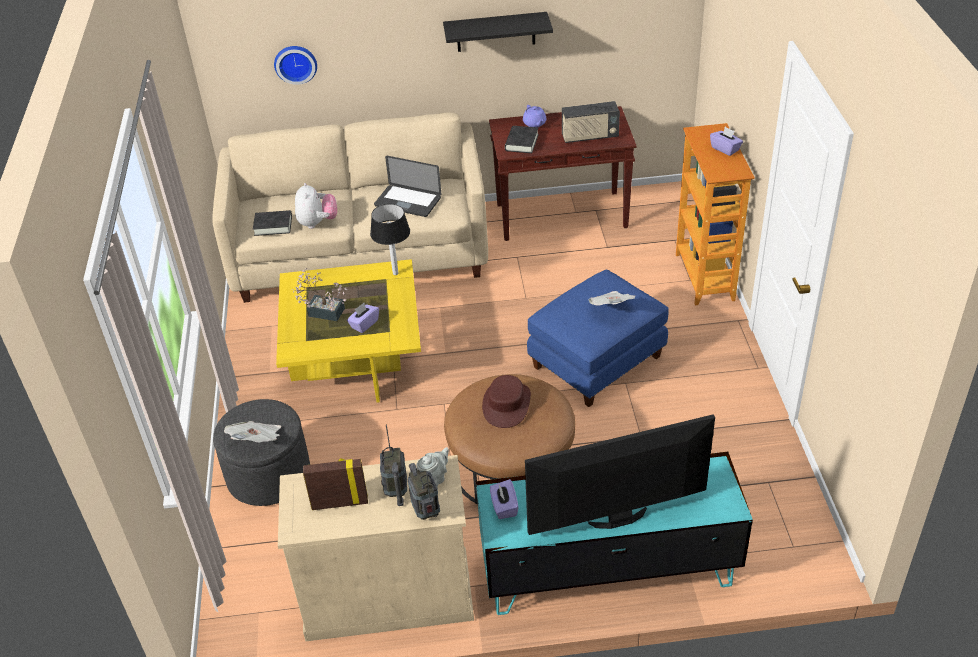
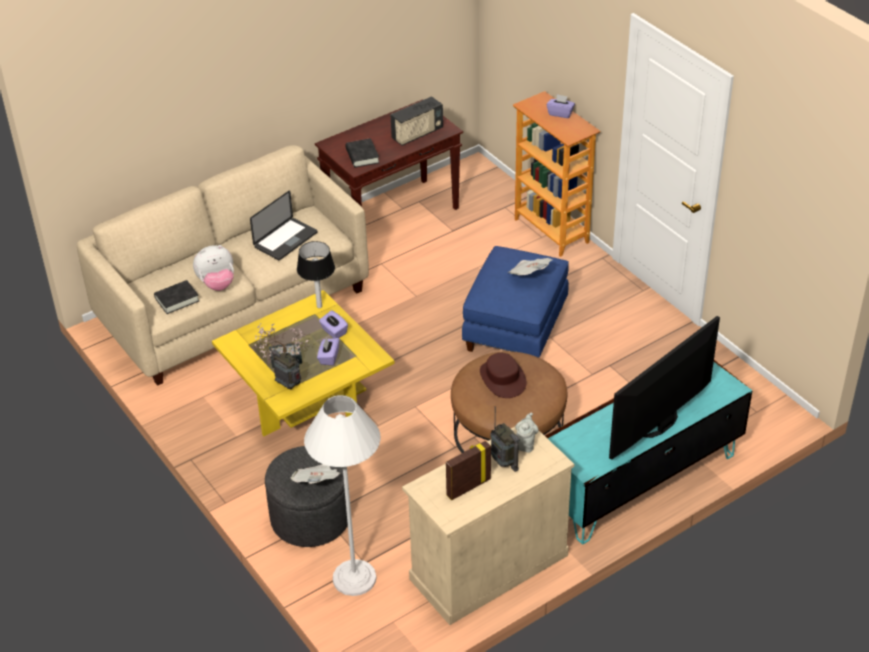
camera: 30 degrees left, 0 degrees up
(259, 551) = (354, 578): none -> white floor lamp
(295, 63) = (143, 137): wall clock -> none
(317, 223) = (217, 284): plush toy -> plush toy turned 105 degrees clockwise
(408, 202) = (285, 240): laptop -> laptop turned 45 degrees counterclockwise
(426, 512) = (539, 468): radio -> radio (289, 385)
(495, 32) = (315, 60): black shelf -> none
(504, 507) = (573, 449): purple tissue box -> purple tissue box (334, 331)
(534, 123) = (359, 136): purple teapot -> none

